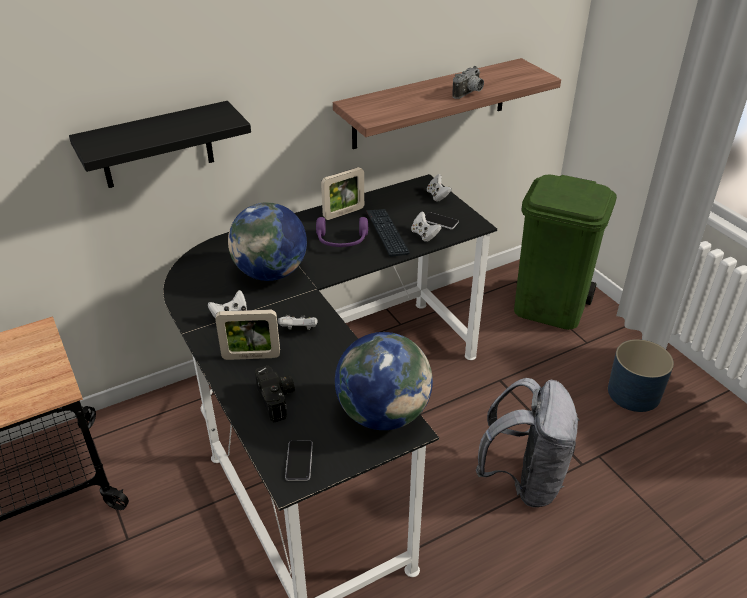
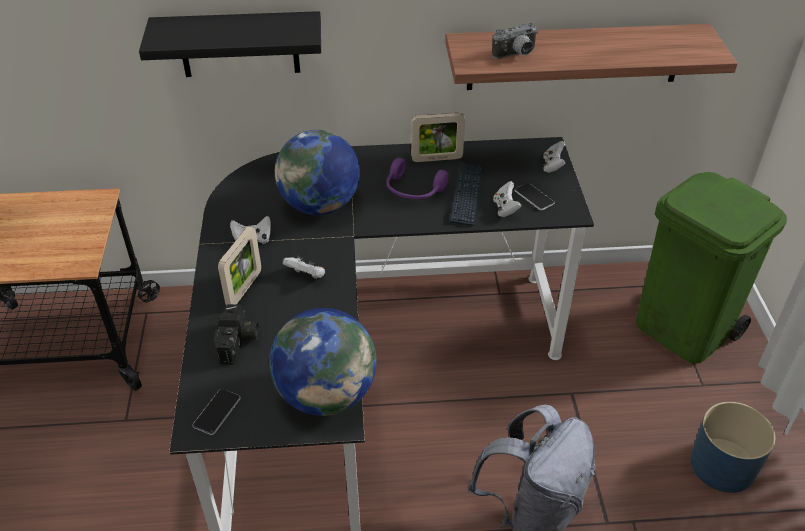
camera: 25 degrees right, 5 degrees up
(251, 356) = (244, 289): picture frame -> picture frame turned 90 degrees counterclockwise
(469, 94) = (606, 58): camera -> camera (516, 55)

